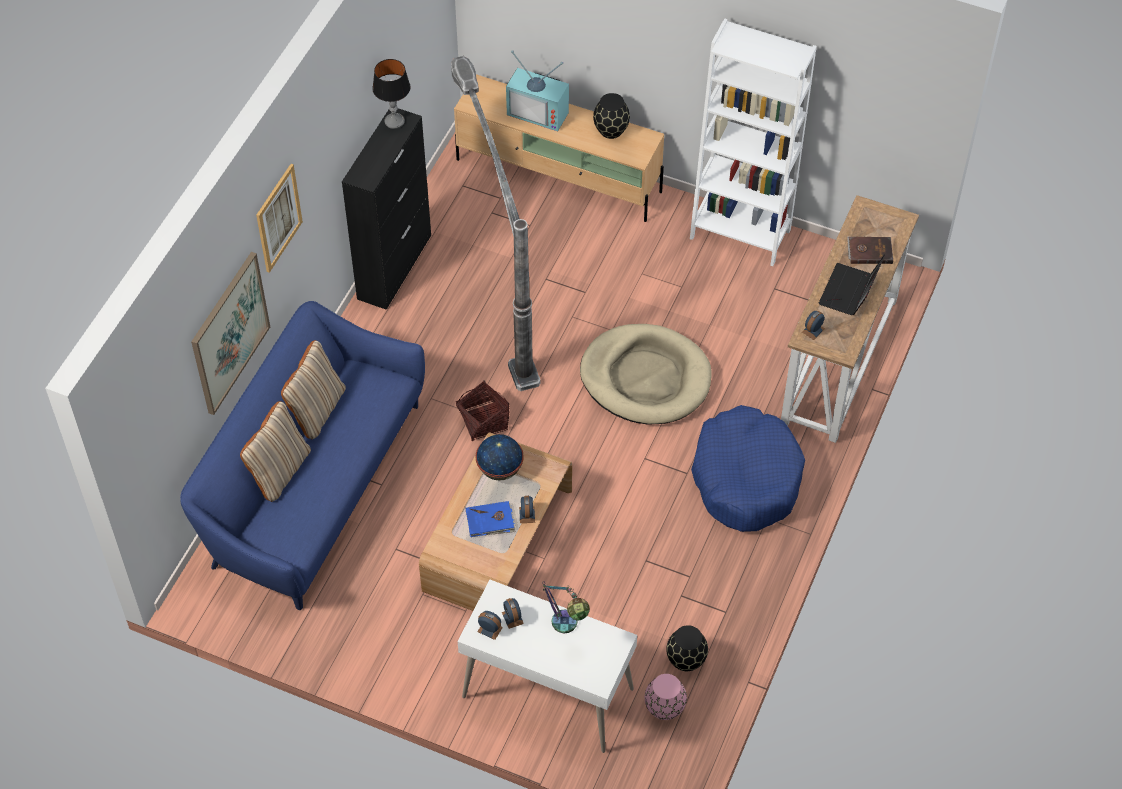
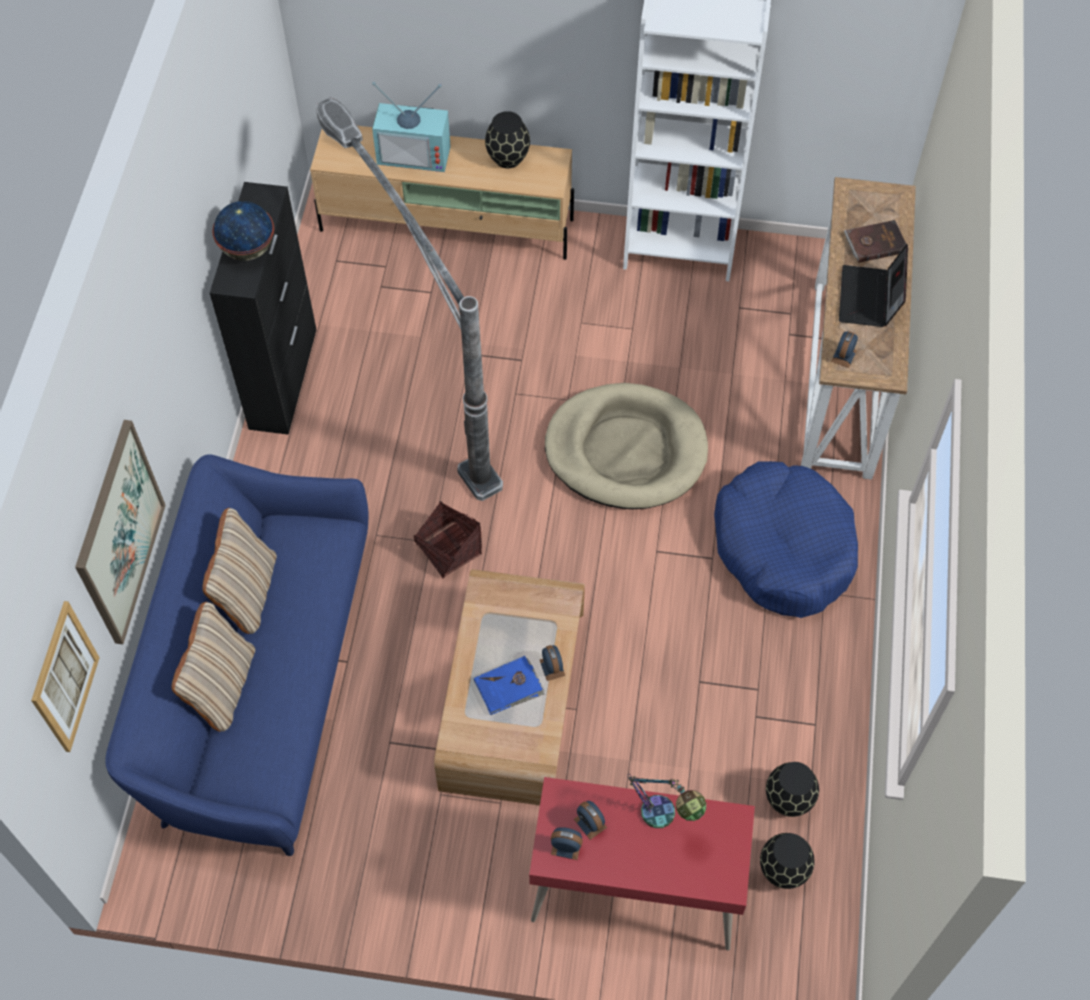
camera: 15 degrees left, 5 degrees up
(278, 218) = (147, 363): picture -> picture (64, 677)
(394, 121) = (255, 201): table lamp -> none
(499, 469) = (500, 616): globe -> globe (247, 249)
(547, 694) = (635, 888): white desk -> red desk
(664, 708) = (783, 870): pink vase -> black vase

